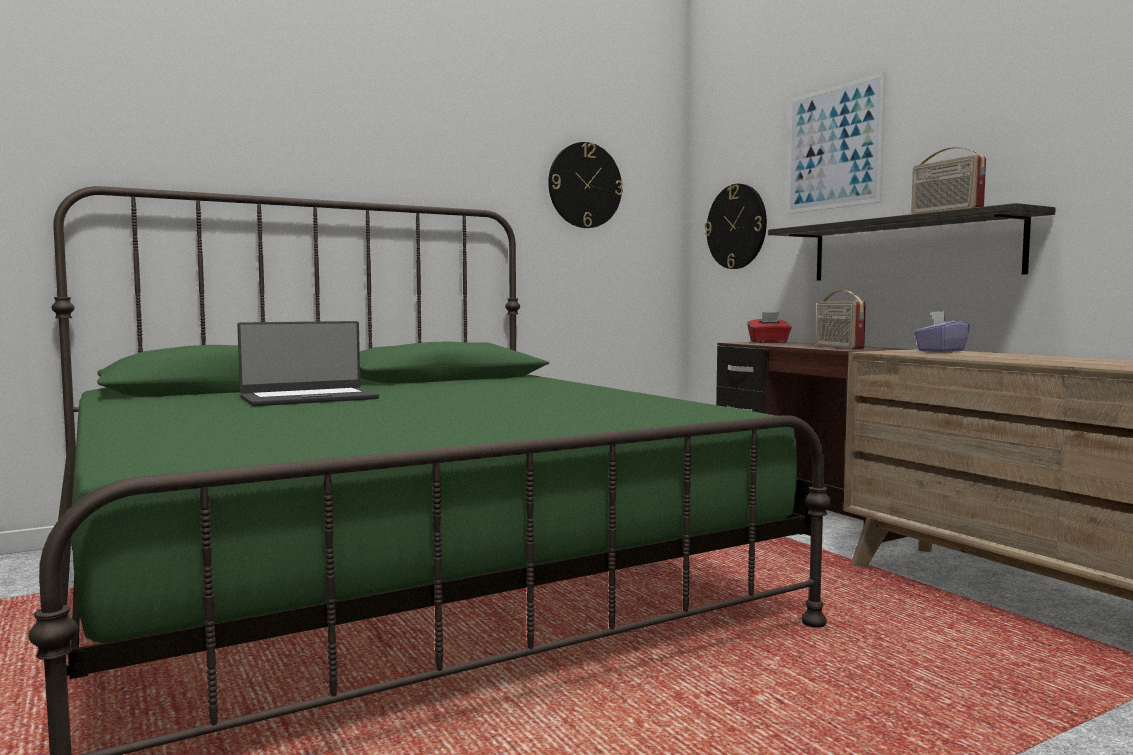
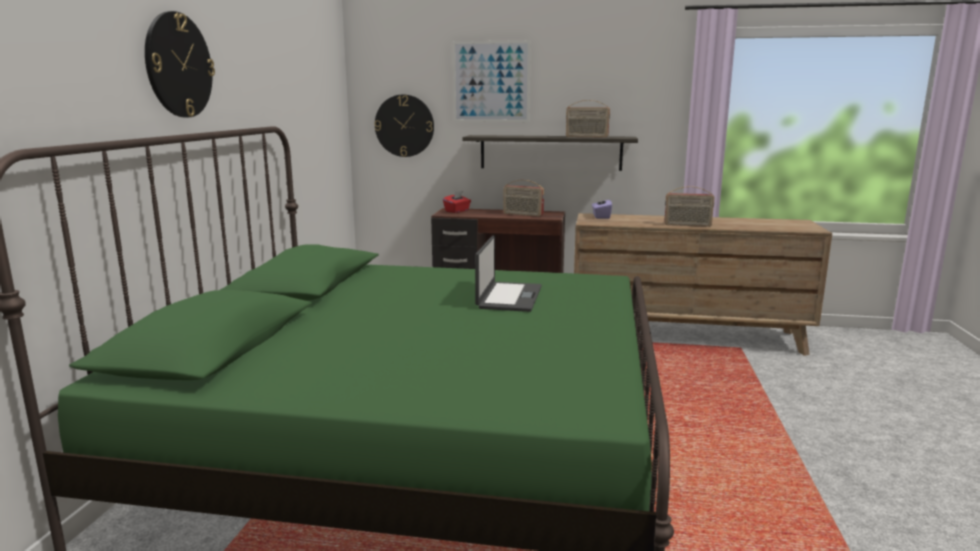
camera: 50 degrees left, 10 degrees up
(309, 398) = (359, 333): laptop -> laptop (508, 297)
(585, 185) = (308, 95): wall clock -> wall clock (178, 65)
(1059, 363) = (687, 225): none -> radio

